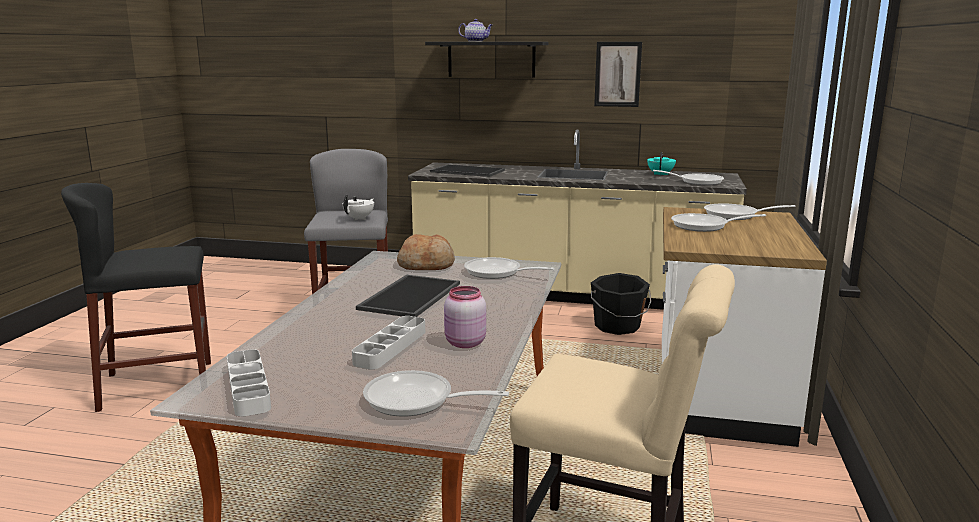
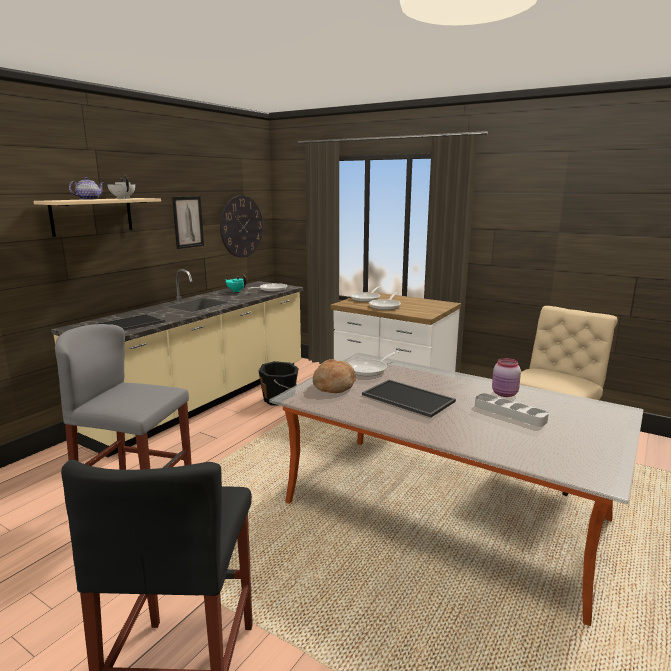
camera: 70 degrees left, 0 degrees up
(248, 387) = (582, 461): grey tray -> none
(359, 218) = (155, 392): white teapot -> white teapot (123, 198)
(416, 401) = (592, 414): frying pan -> none
(491, 59) = (92, 216): black shelf -> beige shelf
(718, 88) = (241, 226): none -> wall clock

